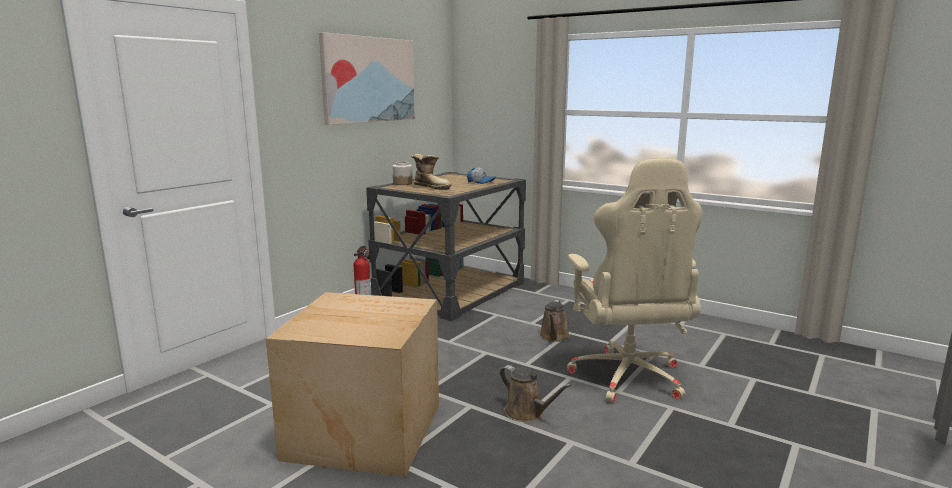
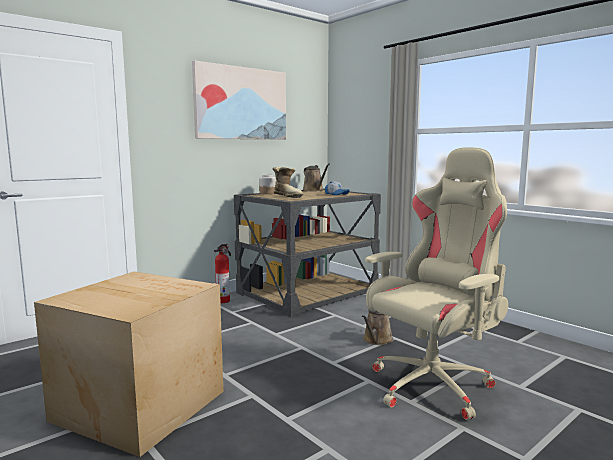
camera: 15 degrees right, 5 degrees down
(527, 413) = (302, 410): brown watering can -> brown watering can (314, 190)
(626, 376) = (429, 387): beige office chair -> beige office chair turned 135 degrees counterclockwise

